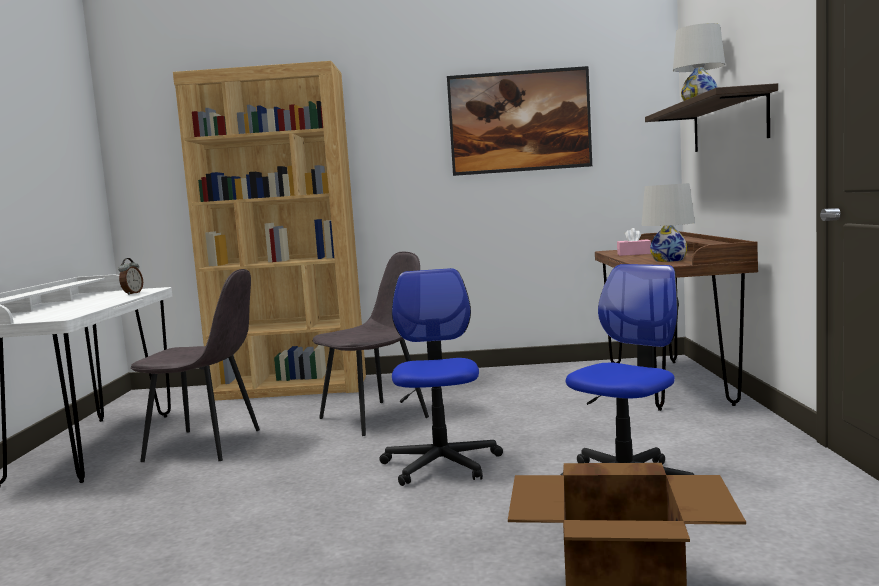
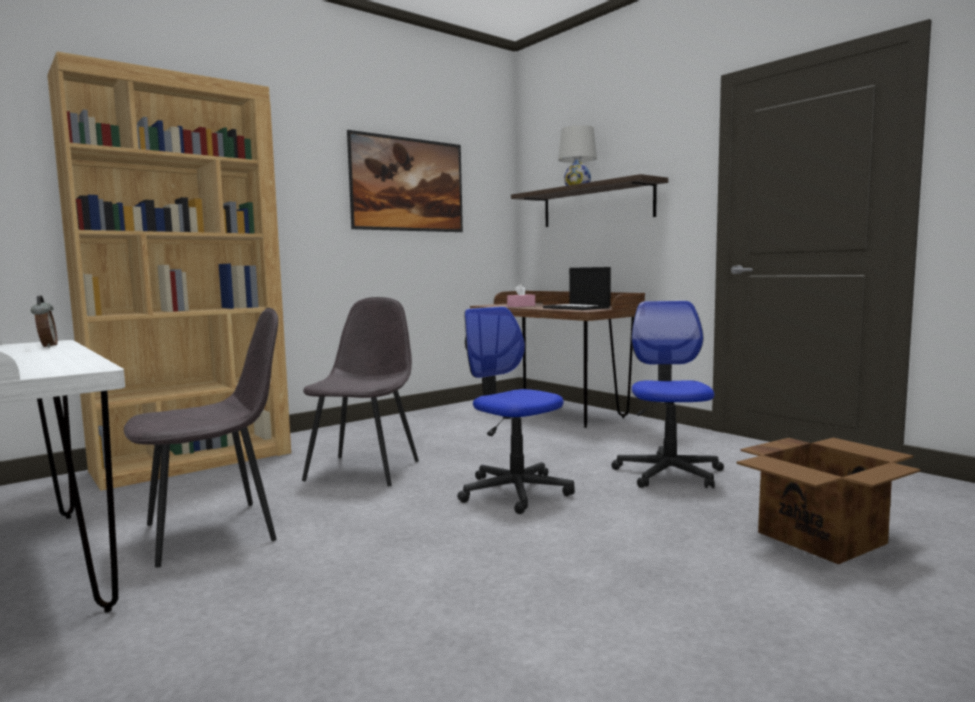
camera: 40 degrees left, 0 degrees up
(669, 260) = (577, 308): white table lamp -> laptop

